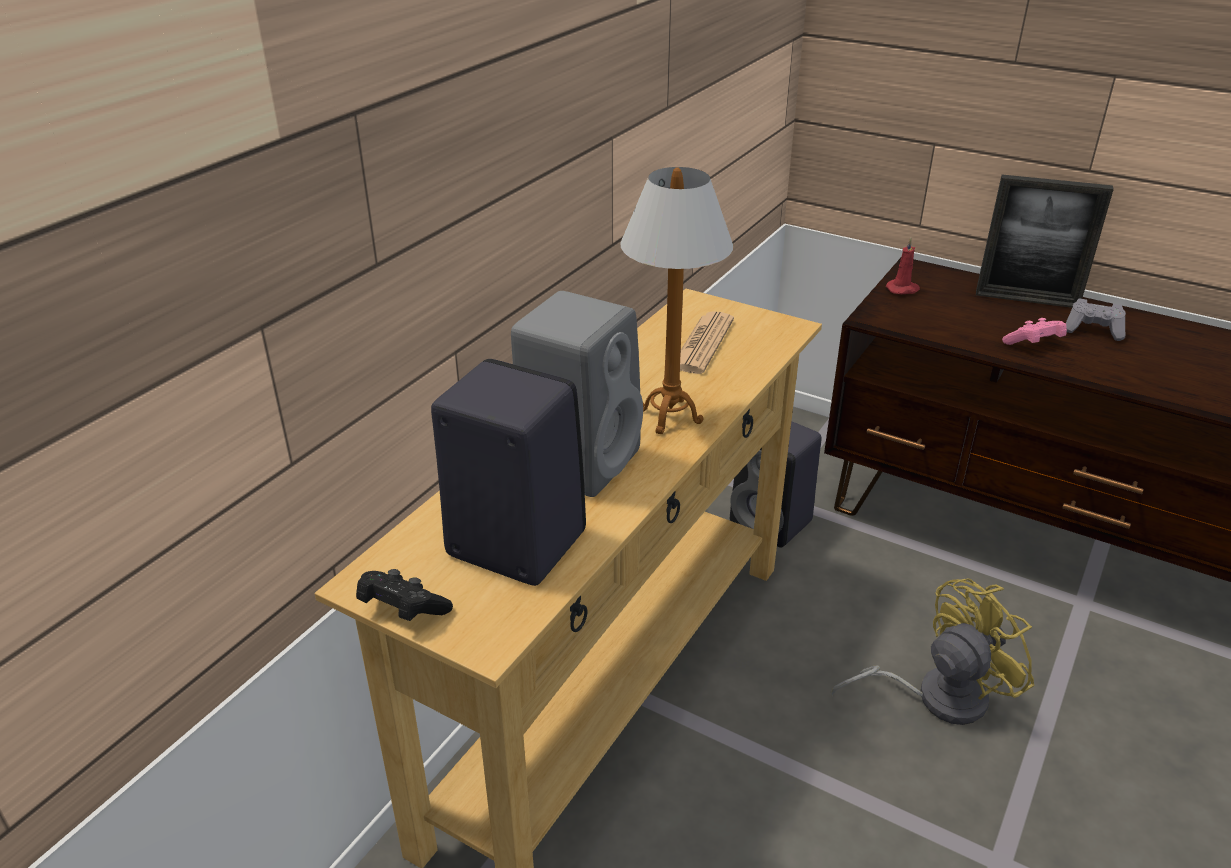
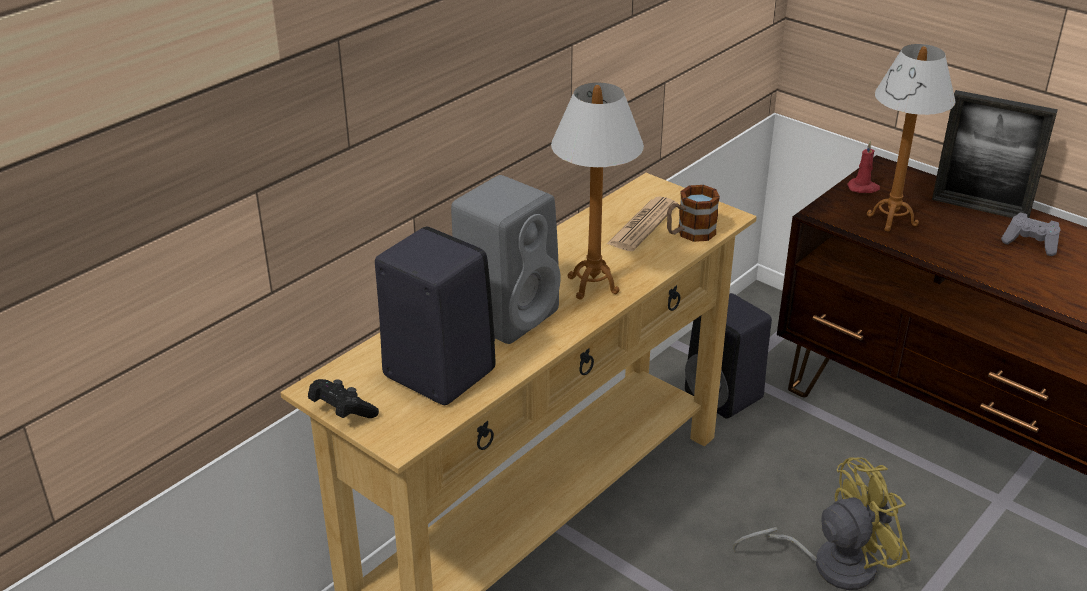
camera: 10 degrees right, 0 degrees up
(757, 349) = (689, 234): none -> mug
(945, 319) = (892, 220): none -> table lamp
(1033, 344) = (965, 252): pink game controller -> none

